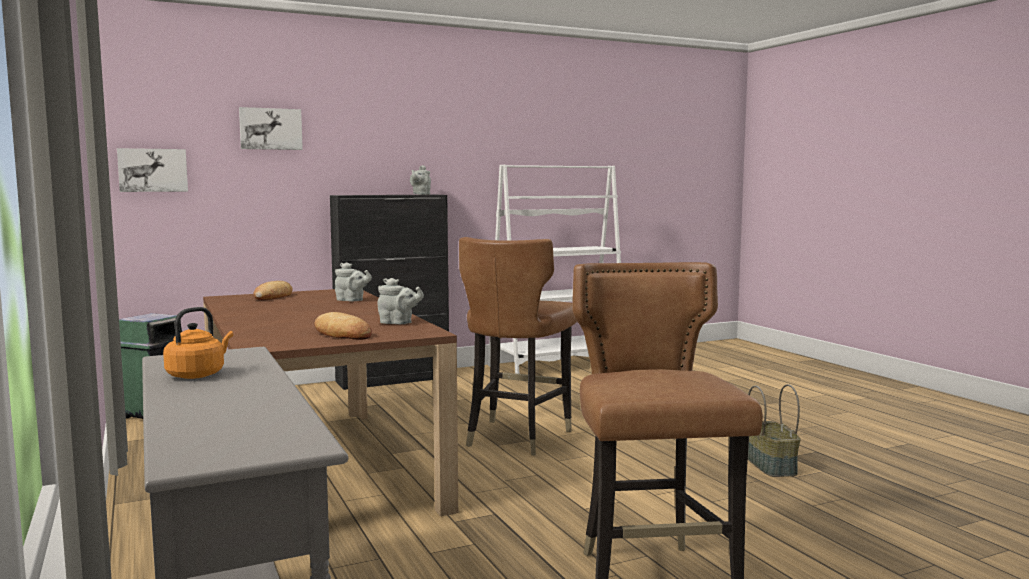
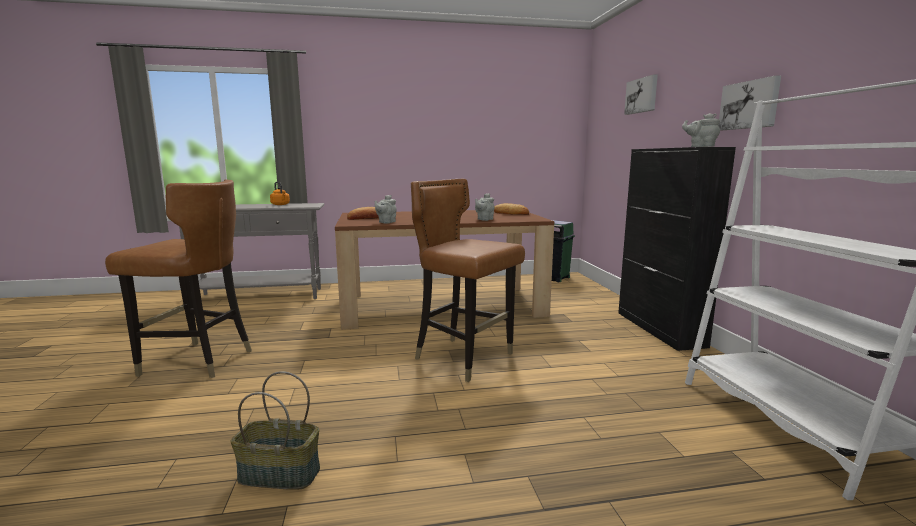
camera: 105 degrees right, 5 degrees up
(153, 170) = (598, 134): picture -> picture (749, 105)

